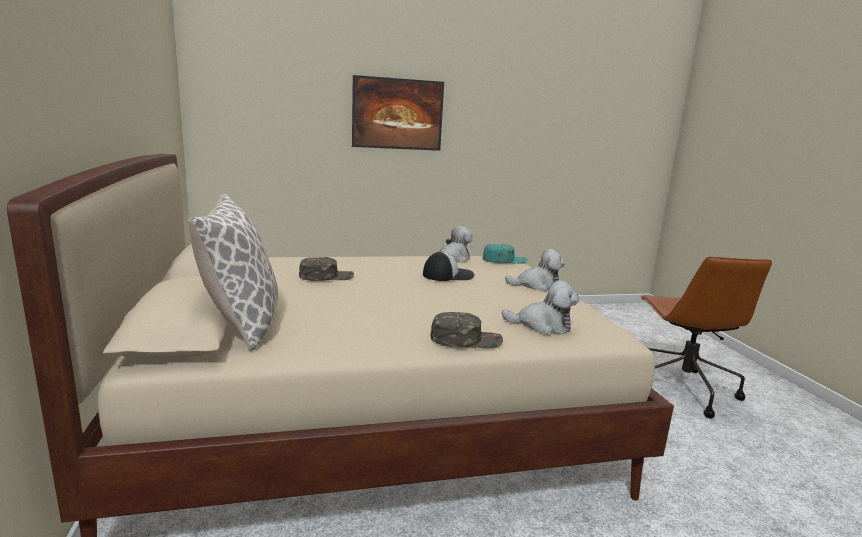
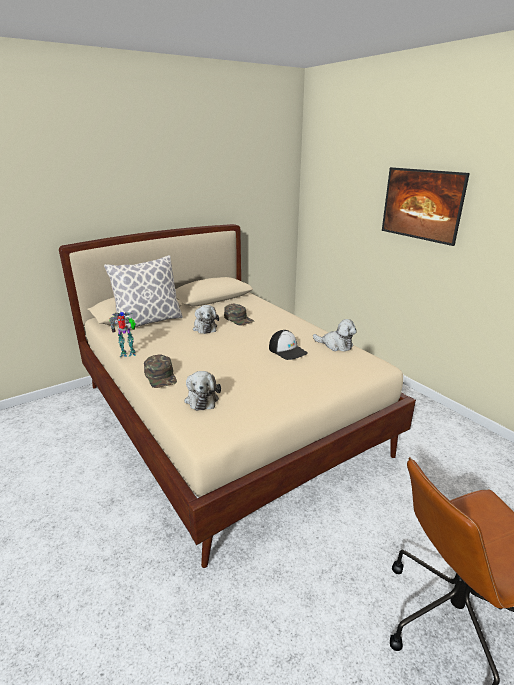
camera: 70 degrees right, 10 degrees up
(365, 352) = (128, 354): none -> toy robot
(504, 260) = (367, 365): turquoise cap -> none
(537, 285) = (305, 388): plush toy -> plush toy (204, 327)

